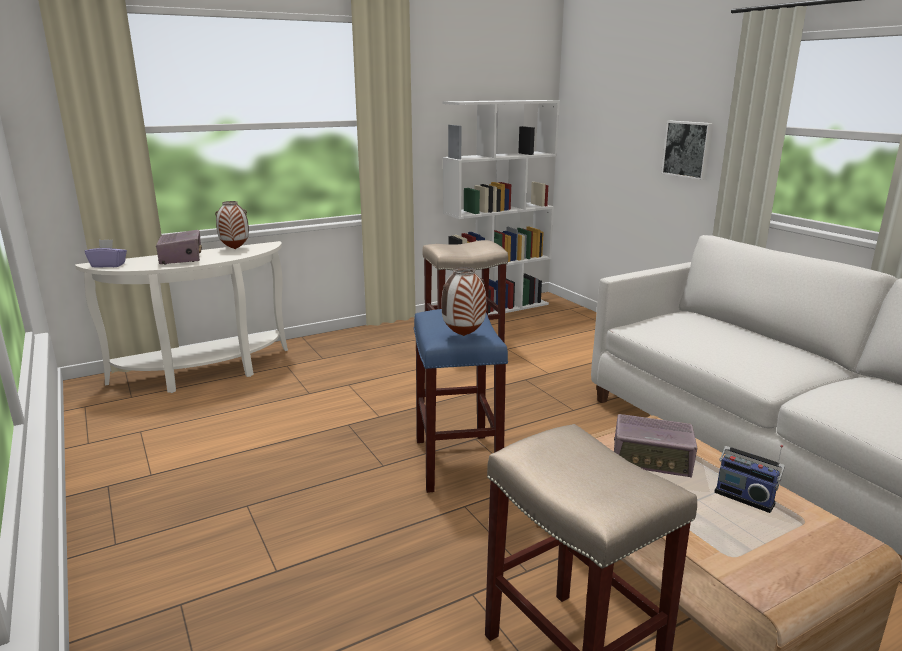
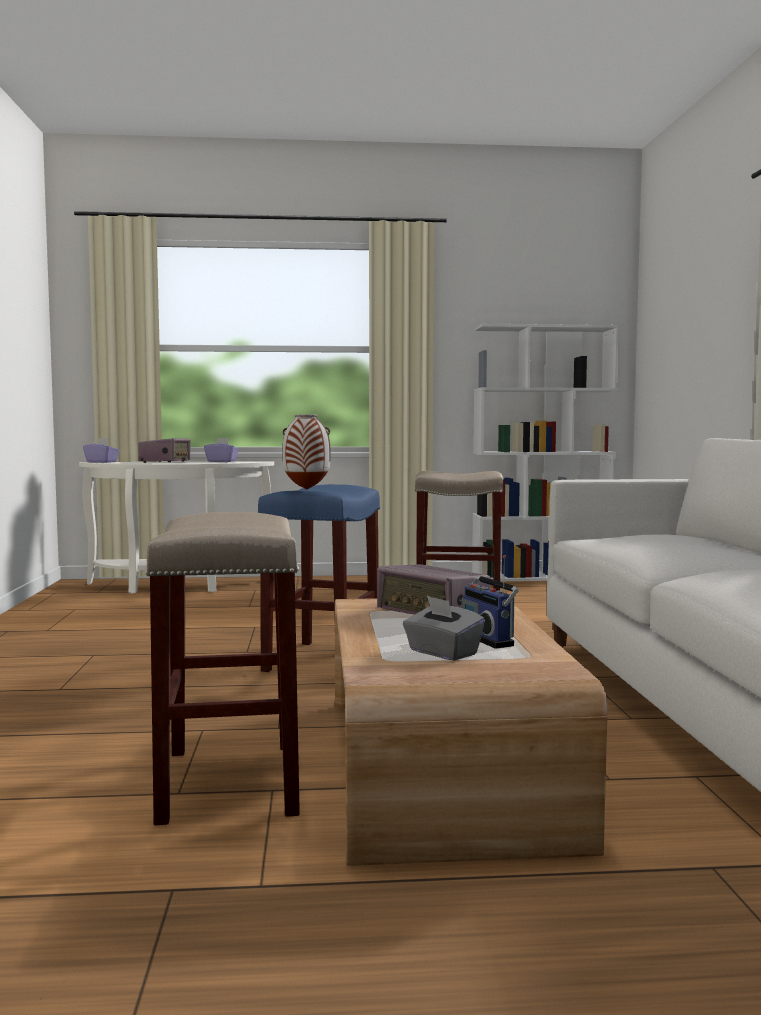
camera: 25 degrees right, 15 degrees down
(234, 249) = (221, 461): vase -> purple tissue box
(688, 149) = (737, 354): picture -> none
(749, 532) = (442, 653): none -> grey tissue box

